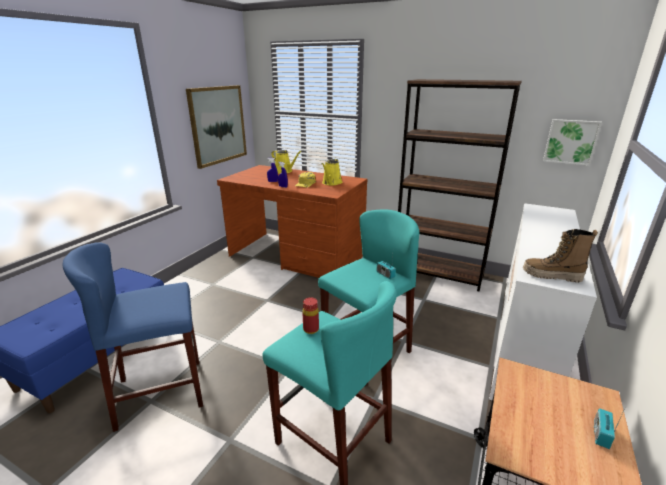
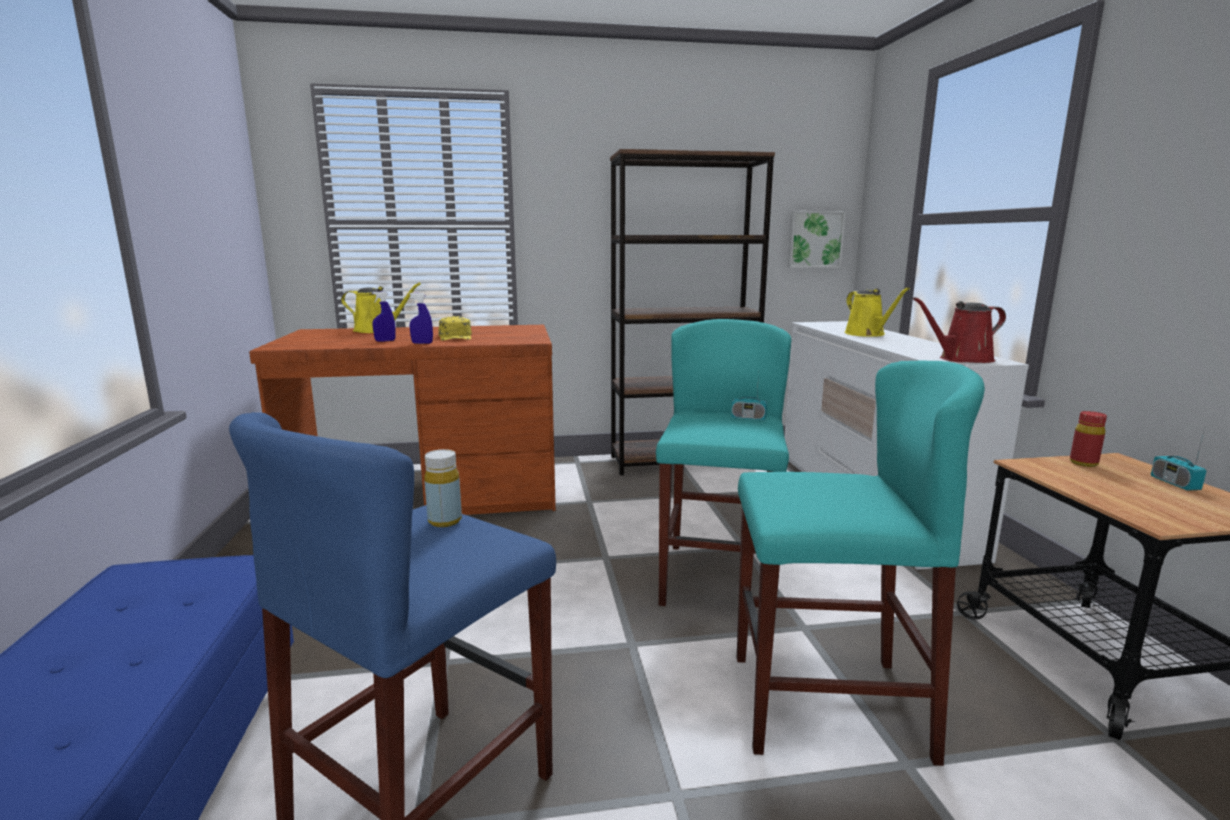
camera: 35 degrees left, 10 degrees down
(171, 294) = (445, 521): none -> yellow bottle
(218, 125) = (220, 238): picture -> none
(311, 329) = (784, 488): red bottle -> red bottle (1083, 463)
(331, 183) = (499, 332): yellow watering can -> yellow watering can (867, 334)
(551, 276) = (961, 359): boot -> red watering can

